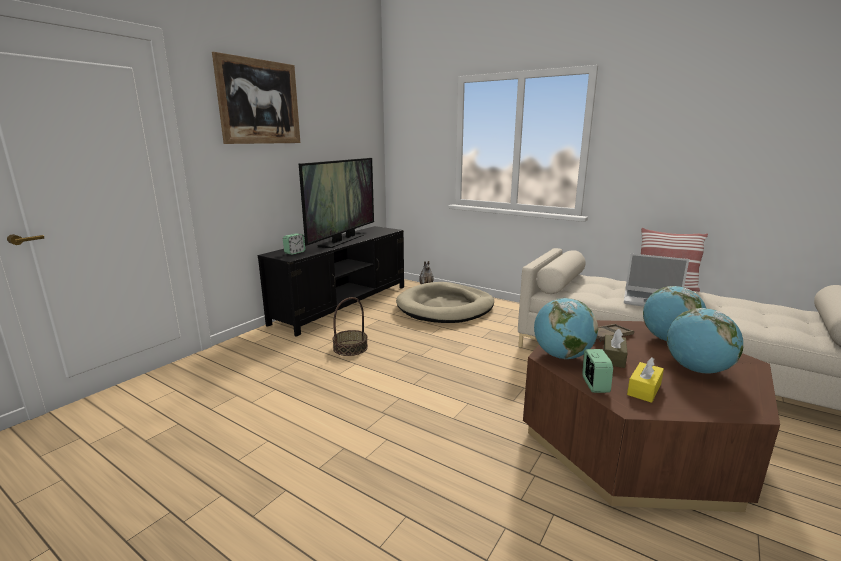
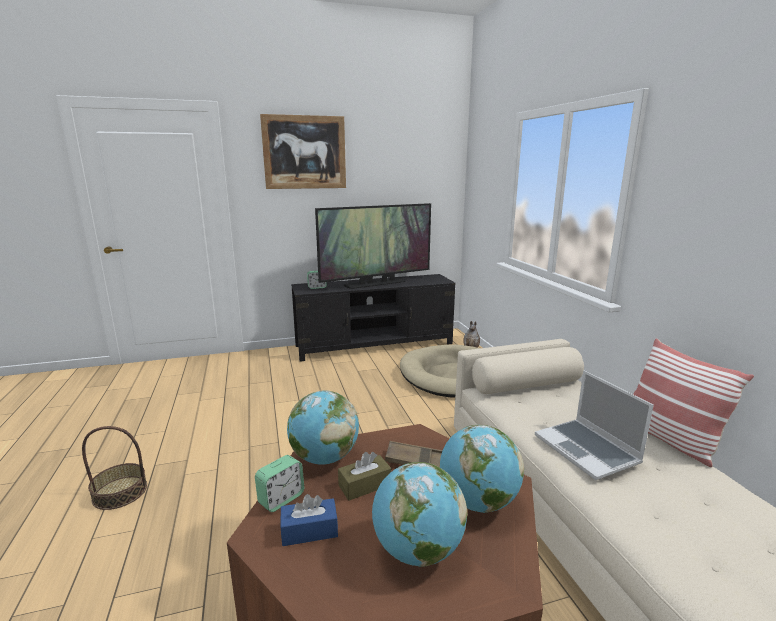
camera: 40 degrees right, 0 degrees up
(350, 348) = (317, 385): basket -> basket (120, 492)
(644, 389) = (309, 531): yellow tissue box -> blue tissue box

